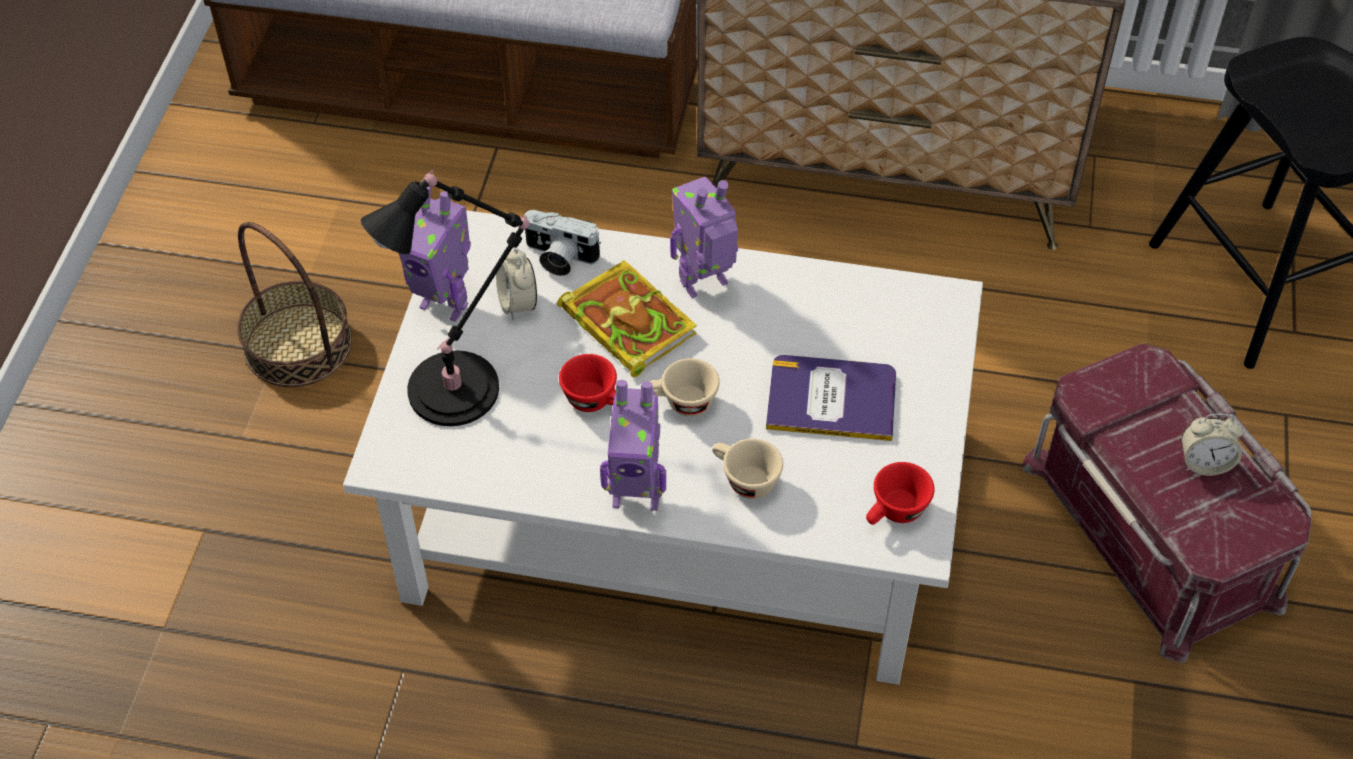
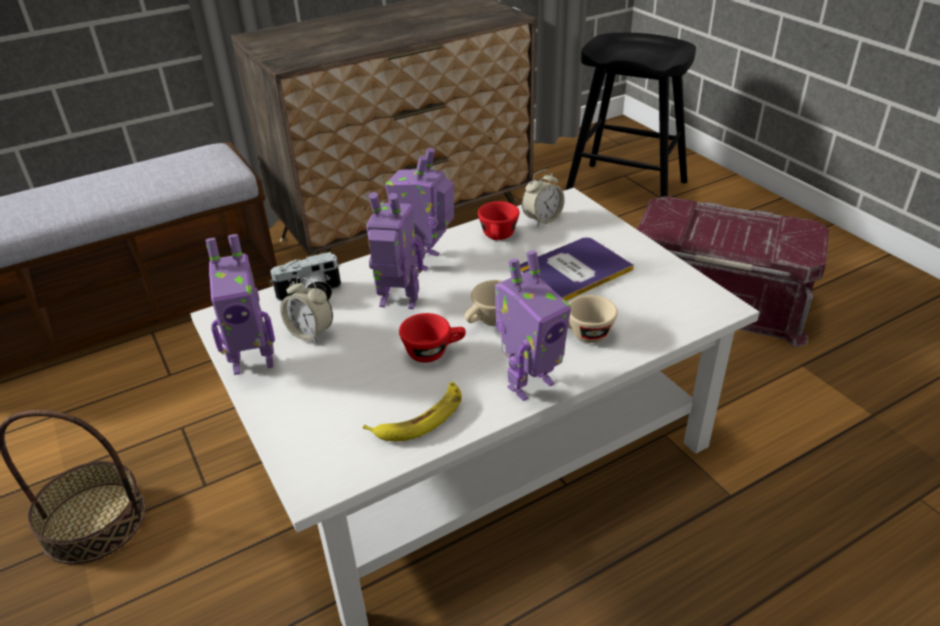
camera: 40 degrees left, 15 degrees down
(461, 386) = (322, 400): black table lamp -> none
(515, 461) = (420, 418): none -> banana
(625, 321) = (398, 303): book -> toy robot
(894, 513) = (685, 299): red cup -> red cup (498, 237)
(1204, 463) = (744, 226): alarm clock -> alarm clock (542, 219)

